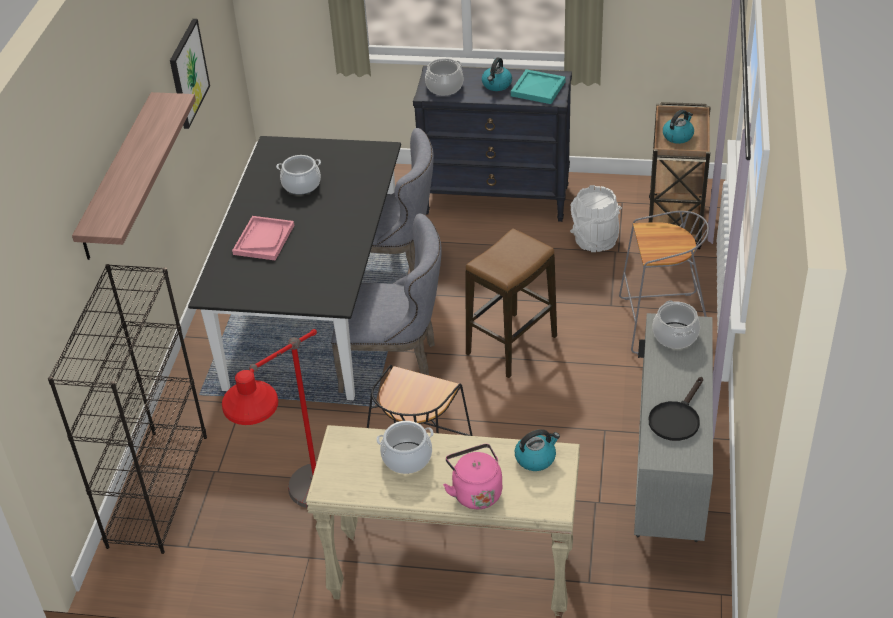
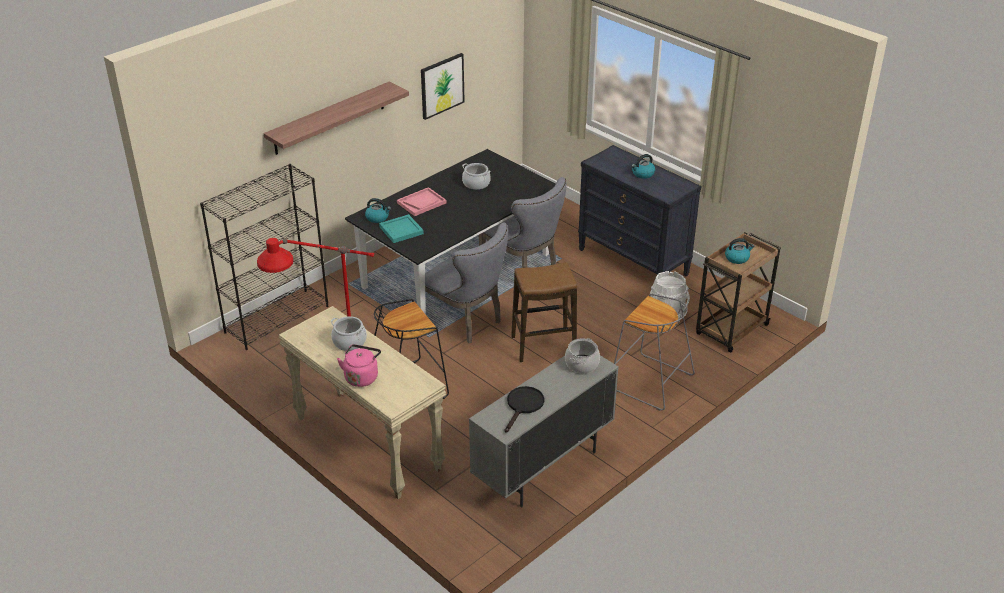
camera: 35 degrees right, 5 degrees down
(444, 87) = (609, 162): cooking pot -> none
(536, 458) = (413, 378): kettle -> kettle (377, 218)
(537, 89) = (664, 187): turquoise tray -> turquoise tray (400, 230)
(676, 418) = (523, 406): black frying pan -> black frying pan turned 135 degrees clockwise

